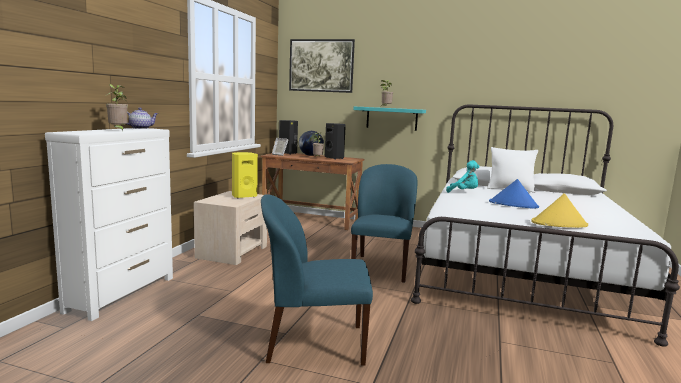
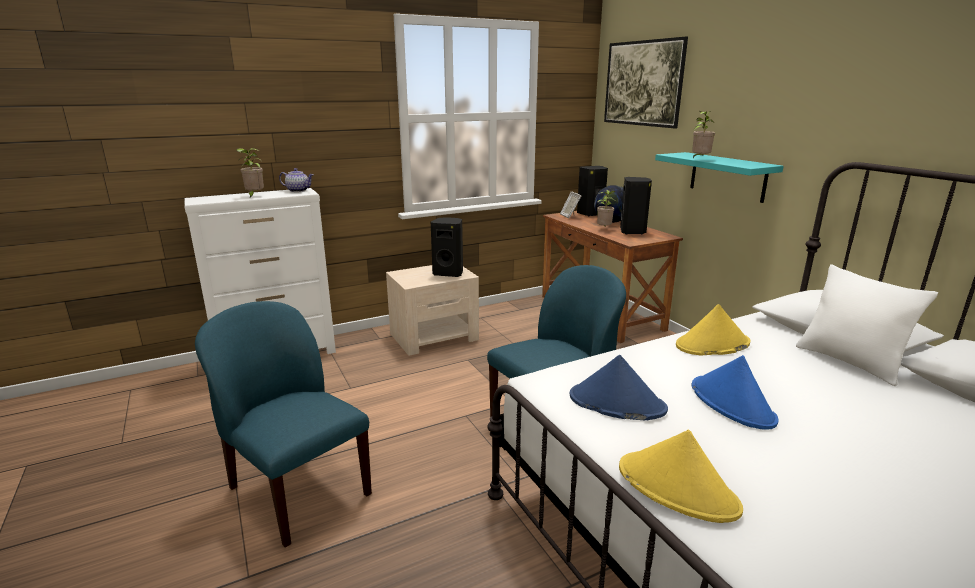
camera: 45 degrees right, 10 degrees up
(243, 196) = (449, 273): yellow speaker -> black speaker
(464, 192) = (712, 344): turquoise plush toy -> yellow hat
(485, 212) = (616, 403): none -> blue hat

